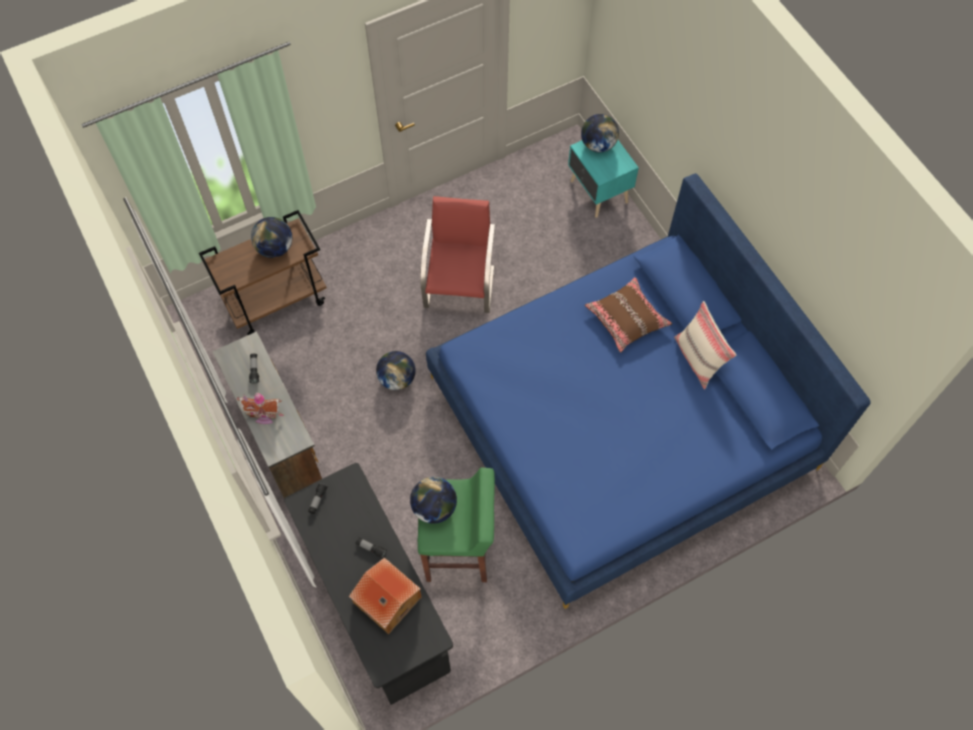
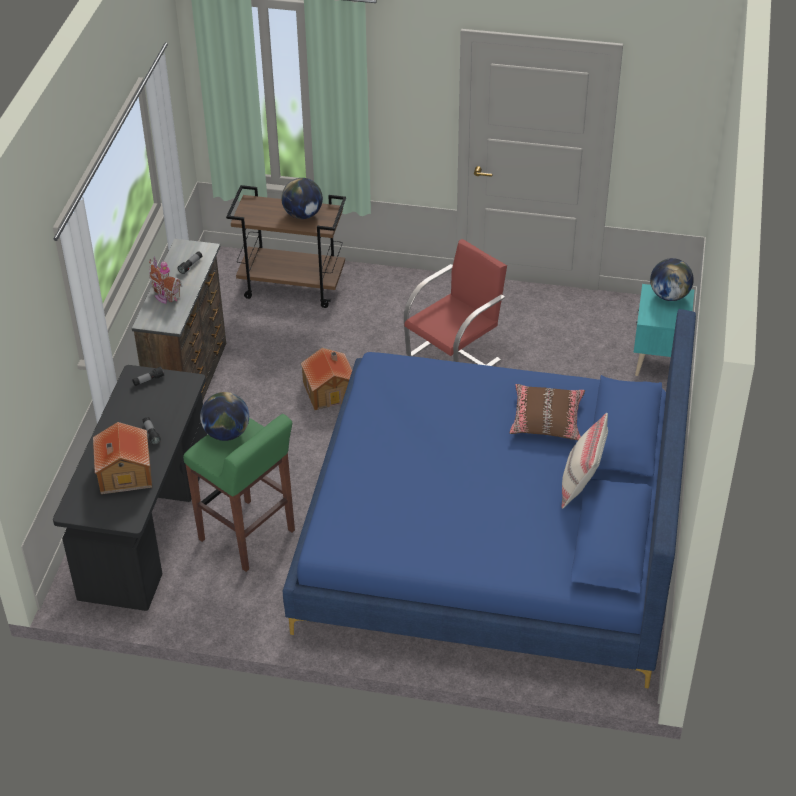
camera: 40 degrees right, 20 degrees down
(397, 379) = (330, 390): globe -> toy house

